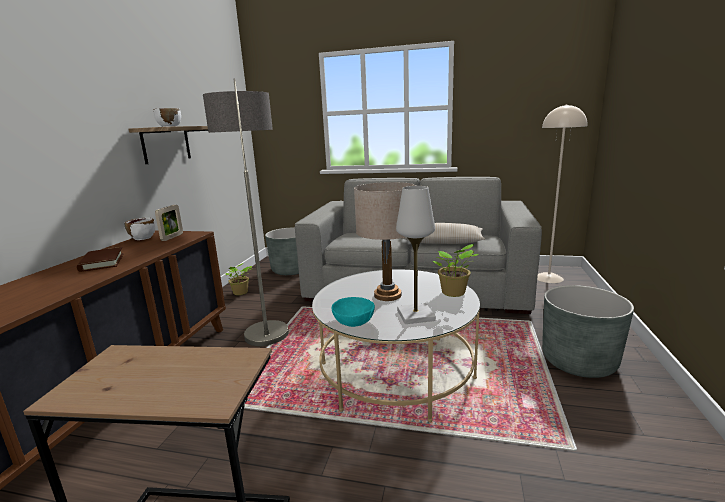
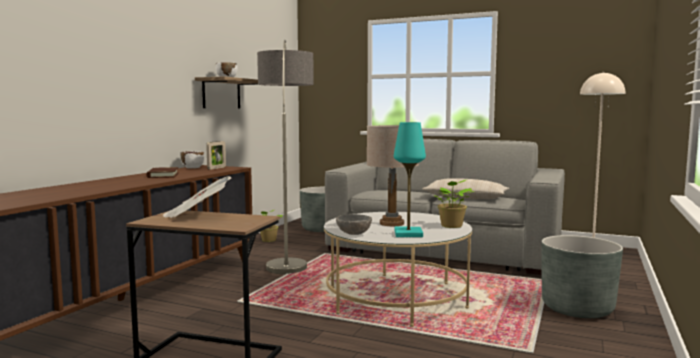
camera: 10 degrees right, 10 degrees down
(146, 363) = (197, 215): none -> newspaper
(354, 324) = (354, 234): turquoise bowl -> grey bowl
(416, 315) = (408, 234): white table lamp -> turquoise table lamp

